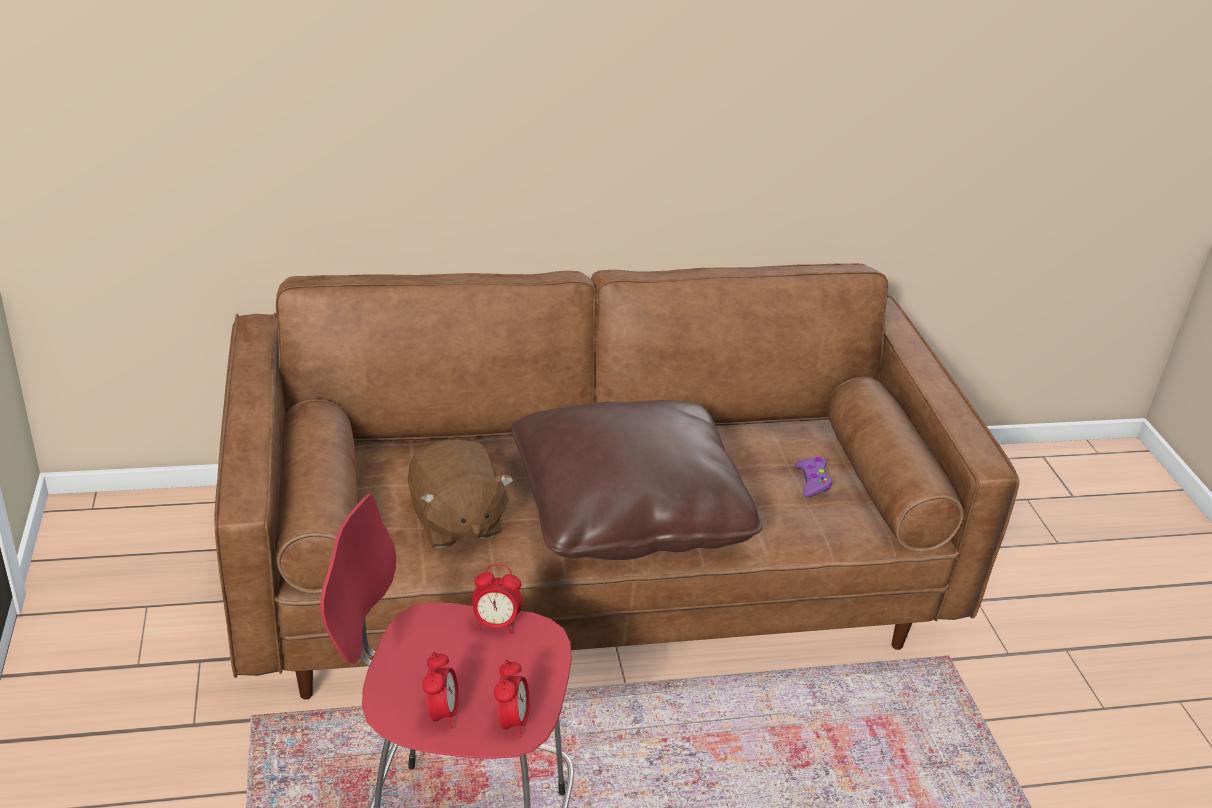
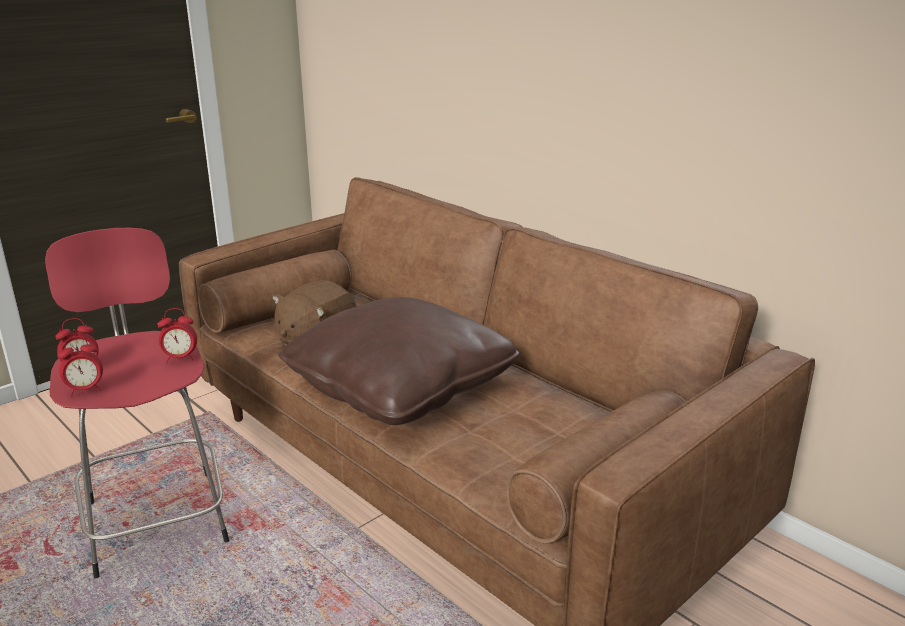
camera: 60 degrees right, 10 degrees down
(495, 624) = (180, 358): alarm clock -> alarm clock turned 75 degrees counterclockwise
(812, 482) = (546, 448): purple game controller -> none

